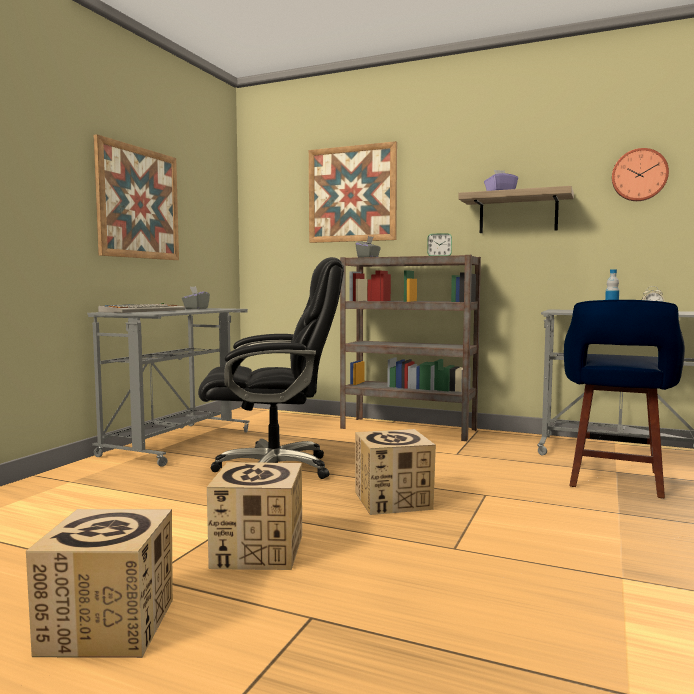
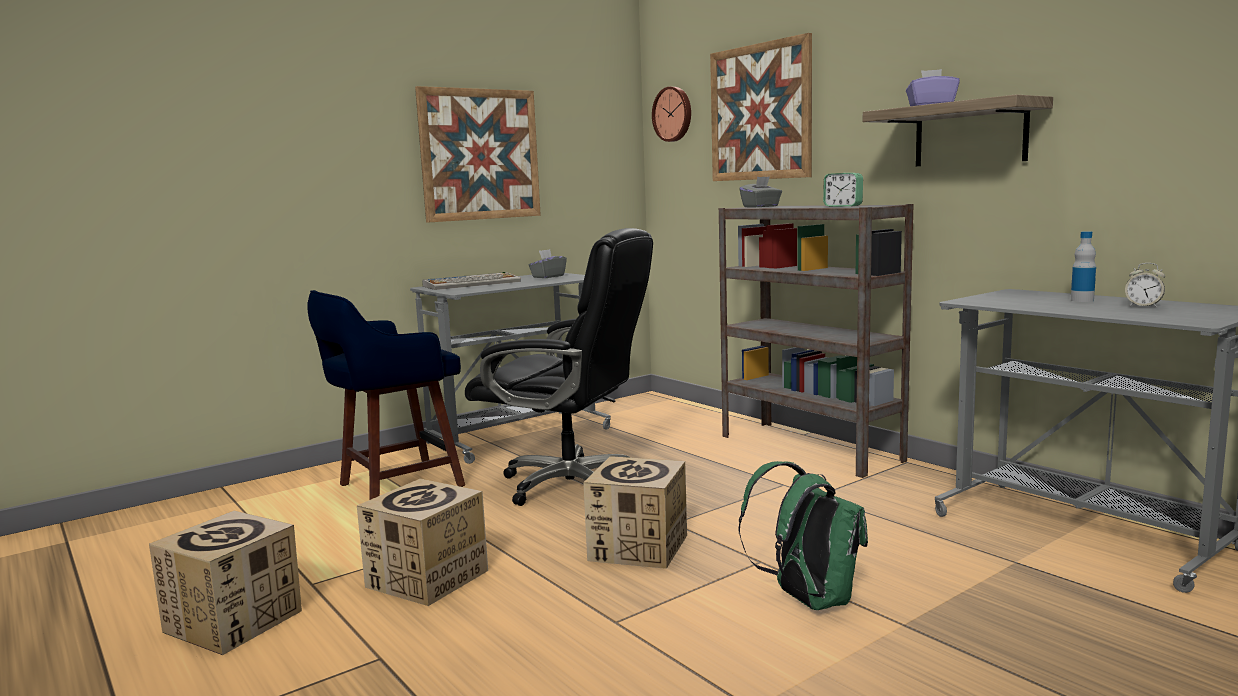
camera: 30 degrees right, 5 degrees up
(548, 510) = (807, 599): none -> green backpack
(615, 481) = (985, 576): blue stool -> blue stool (395, 487)
(639, 175) = (1162, 62): wall clock -> wall clock (673, 114)

